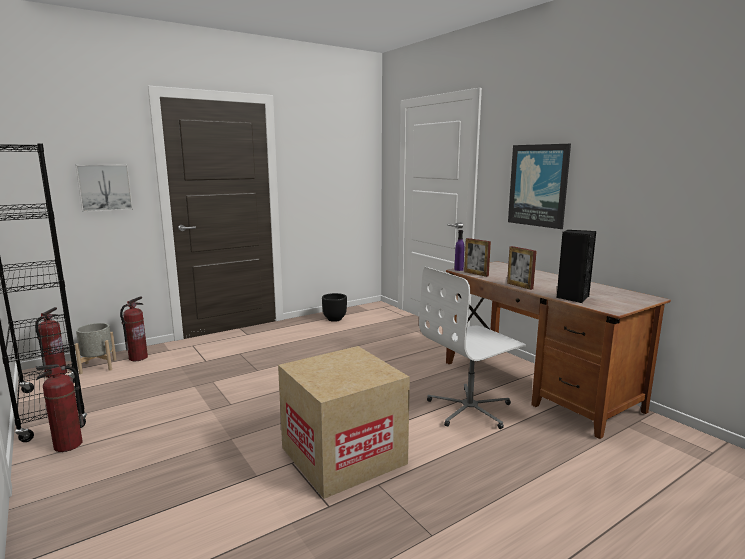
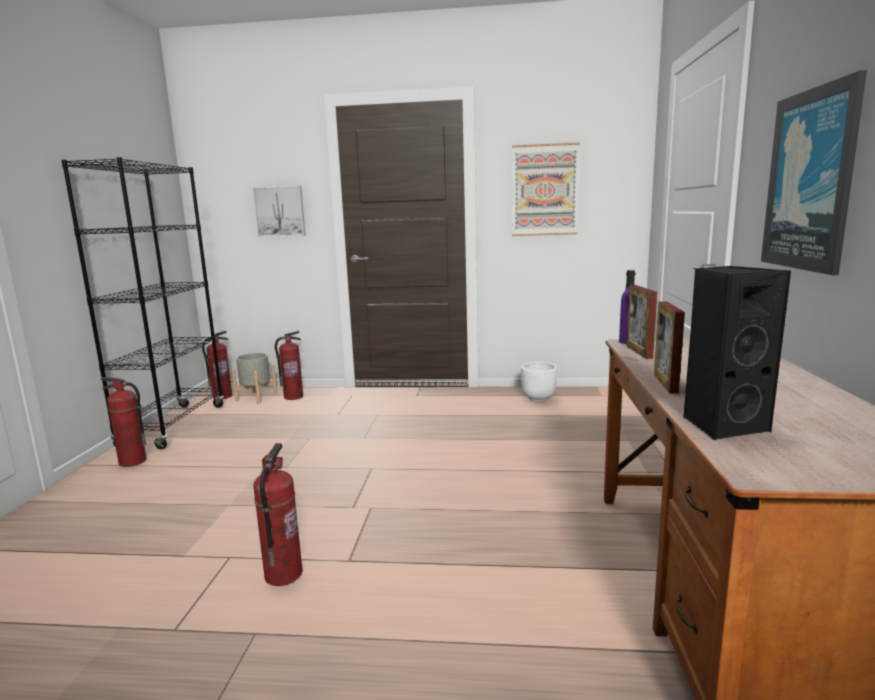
camera: 40 degrees right, 0 degrees up
(322, 173) = (545, 190): none -> picture
(334, 319) = (538, 398): black planter -> white planter
(343, 455) = (282, 574): cardboard box -> fire extinguisher
(470, 409) = (533, 587): white office chair -> none

